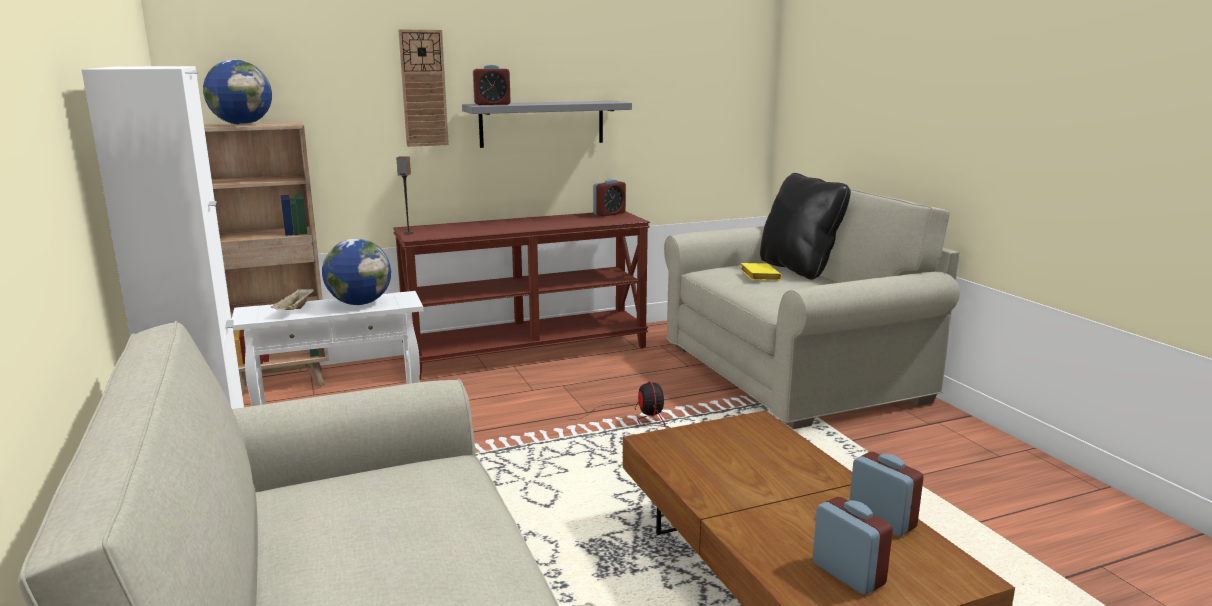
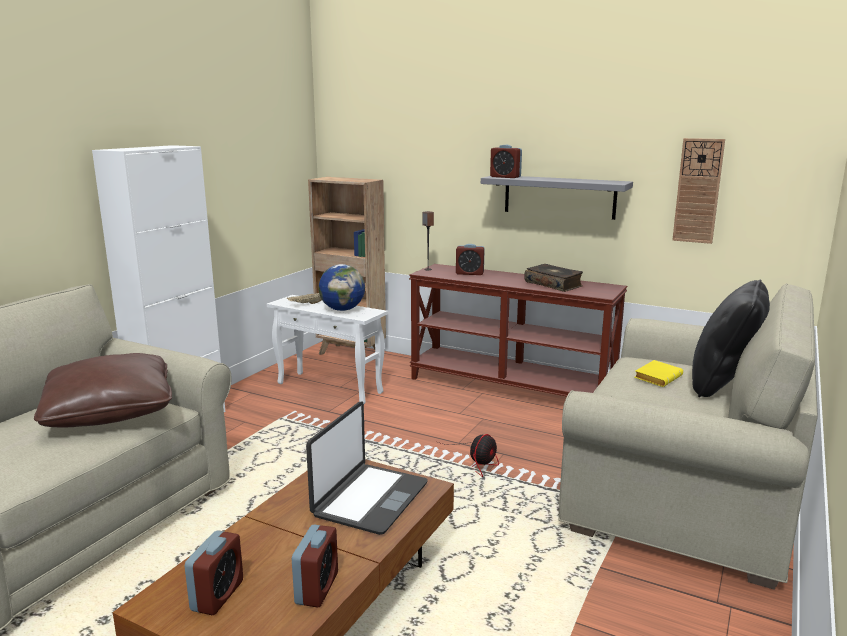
camera: 50 degrees right, 0 degrees up
(242, 124) = (341, 179): globe -> none
(401, 495) = (110, 411): none -> brown pillow
(423, 88) = (467, 161): wall clock -> wall clock (698, 191)
(569, 220) = (553, 284): none -> book
(609, 214) = (603, 286): alarm clock -> alarm clock (469, 273)
(748, 450) = (369, 499): none -> laptop

